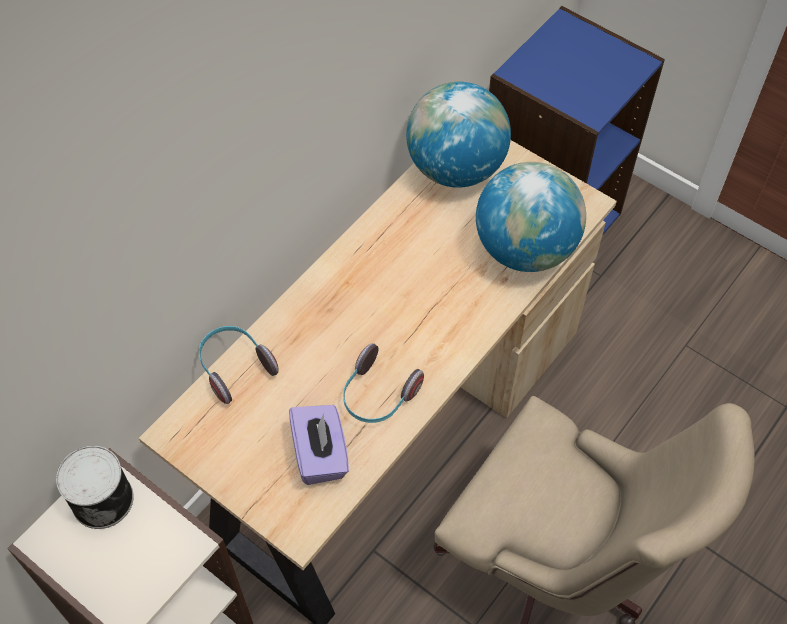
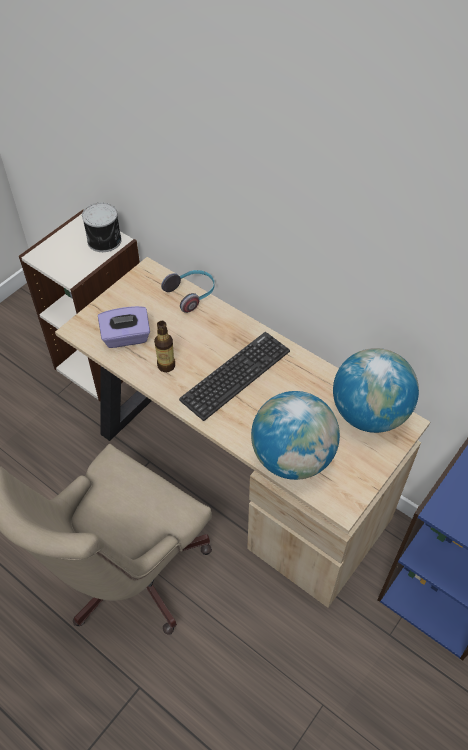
camera: 90 degrees right, 5 degrees down
(377, 396) = (166, 366): headphones -> bottle
(395, 308) = (235, 375): none -> keyboard

